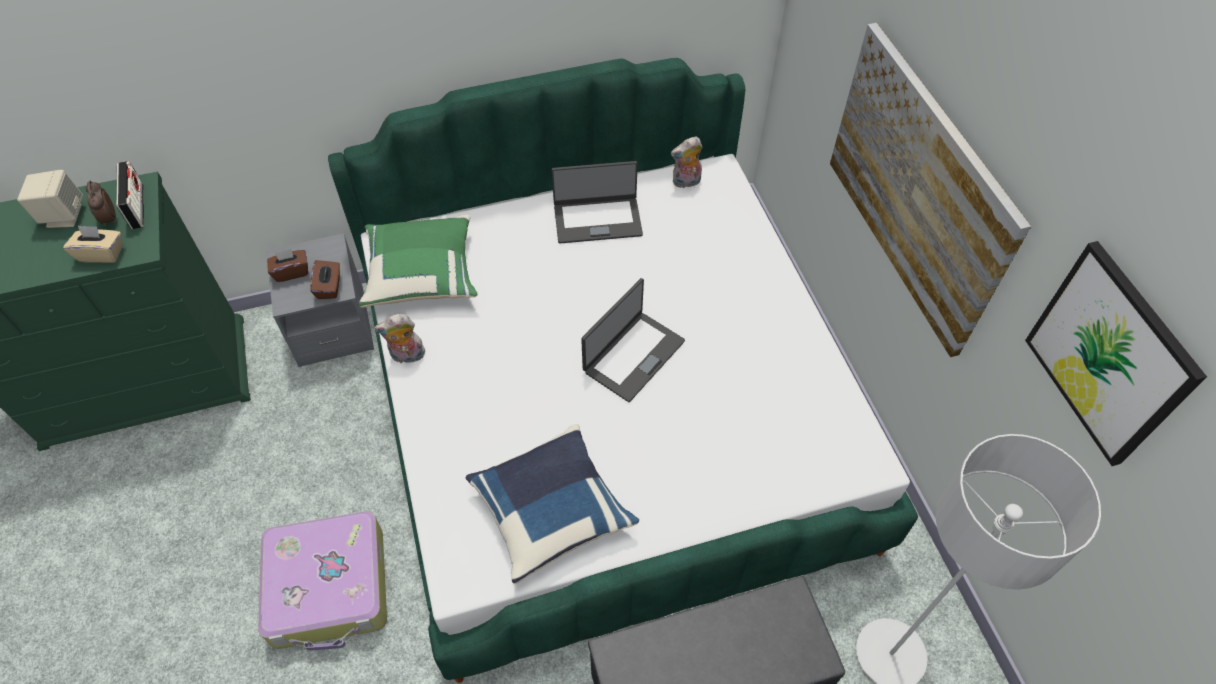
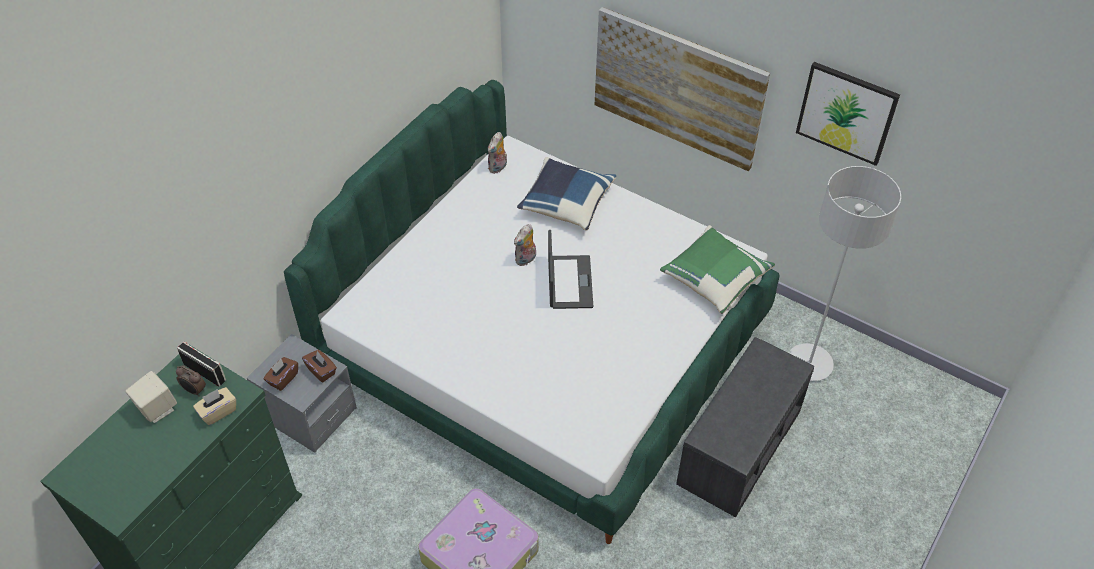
camera: 40 degrees left, 5 degrees down
(407, 356) = (437, 368): plush toy -> plush toy (526, 260)
(422, 274) = (392, 317): green pillow -> green pillow (714, 279)
(550, 510) = (609, 389): blue pillow -> blue pillow (566, 203)
(597, 219) = (467, 220): laptop -> none

